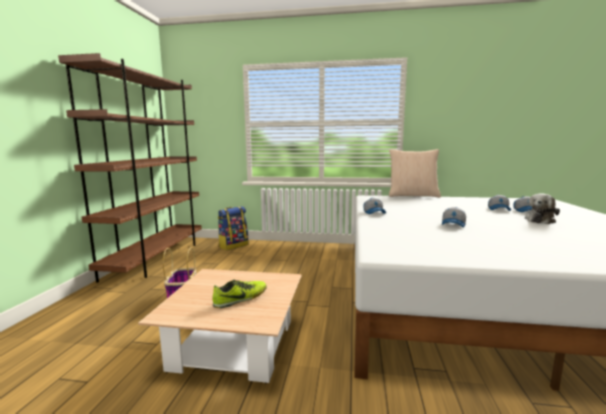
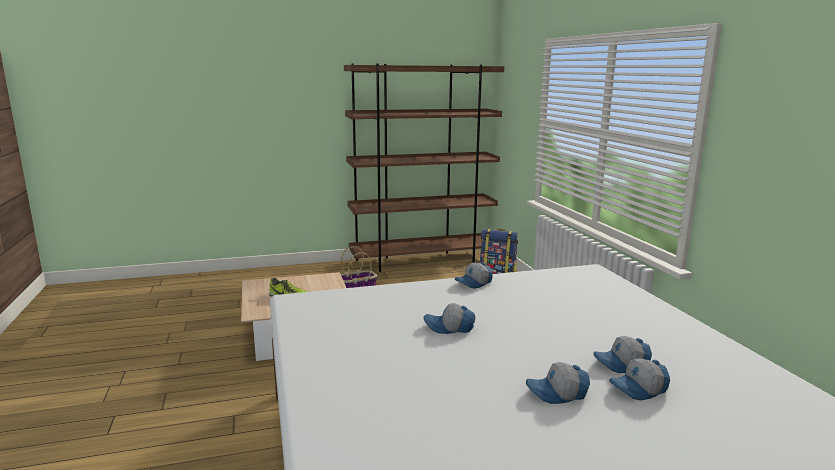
camera: 65 degrees right, 5 degrees up
(412, 195) = (658, 297): beige pillow -> none
(540, 220) = (557, 393): plush toy -> cap

